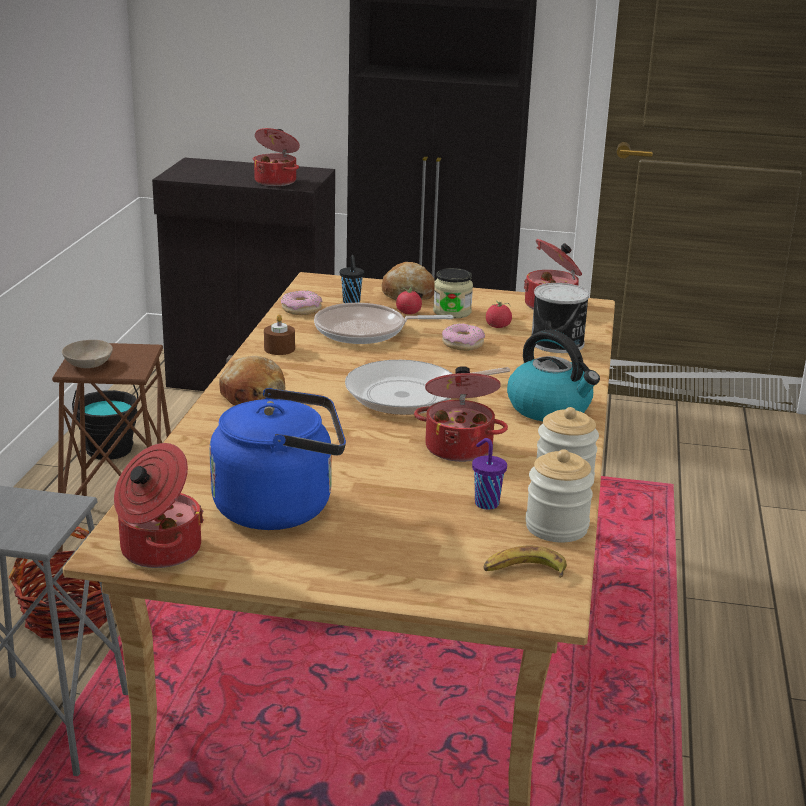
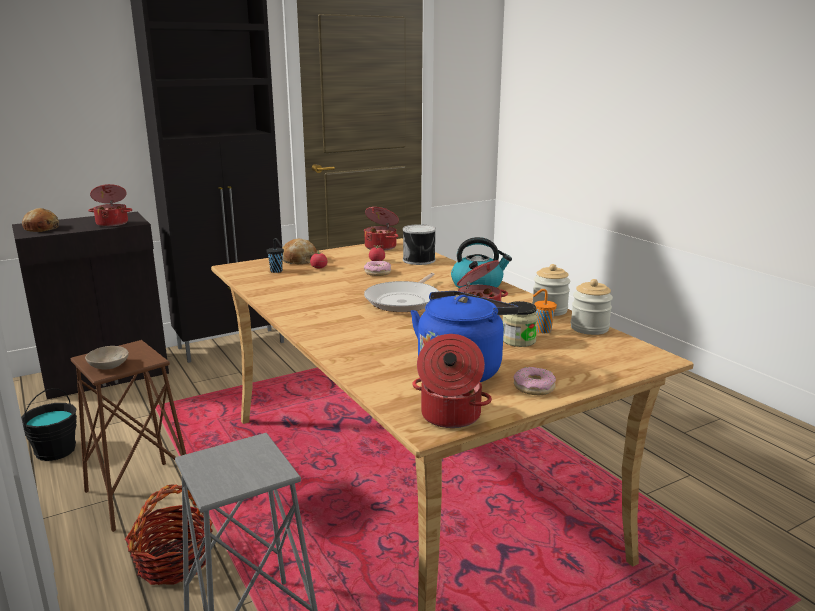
camera: 40 degrees left, 5 degrees down
(252, 395) = (323, 327): bread -> bread (42, 228)
(279, 349) = (286, 302): brown candle -> none
(301, 309) = (255, 282): donut -> donut (534, 387)
(366, 331) = (316, 281): frying pan -> none
(452, 312) = (340, 261): jar -> jar (518, 340)
(485, 503) = (542, 330): purple cup -> orange cup
(524, 571) = (619, 349): banana -> none

